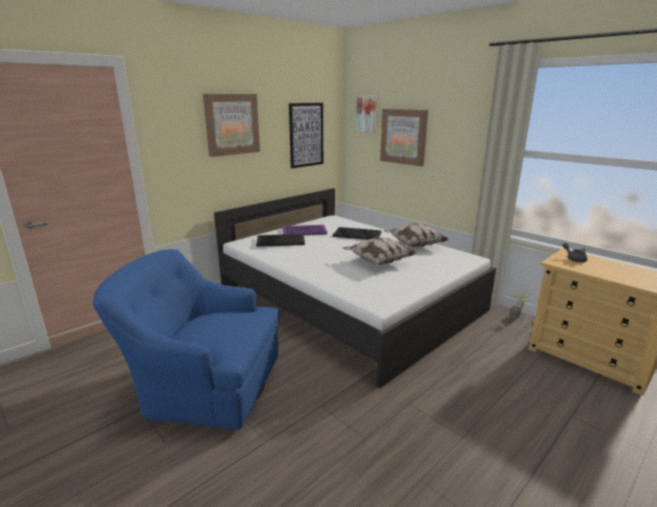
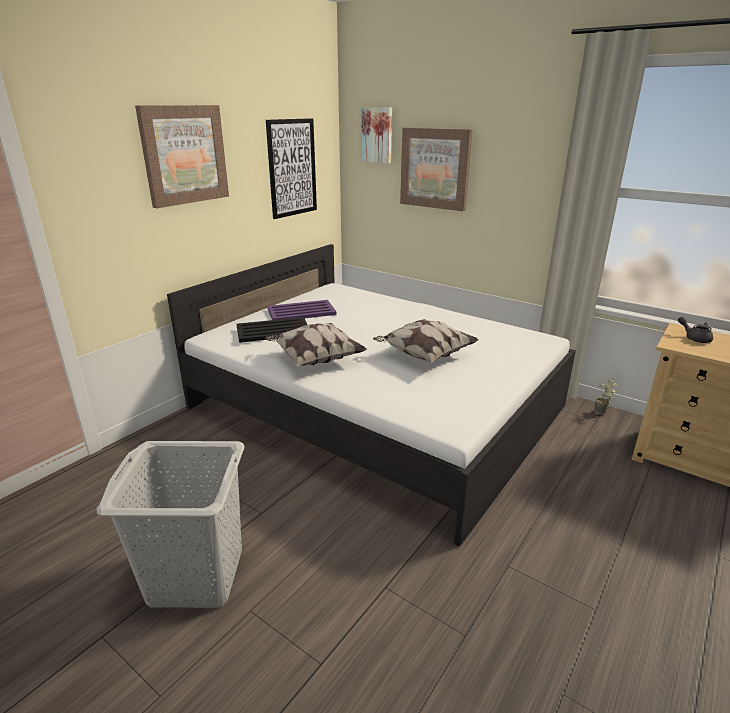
camera: 10 degrees left, 5 degrees up
(203, 384) = (196, 575): blue armchair -> grey laundry basket
(357, 234) = (378, 312): black tray -> none
(414, 245) = (462, 324): pillow -> pillow (315, 359)

